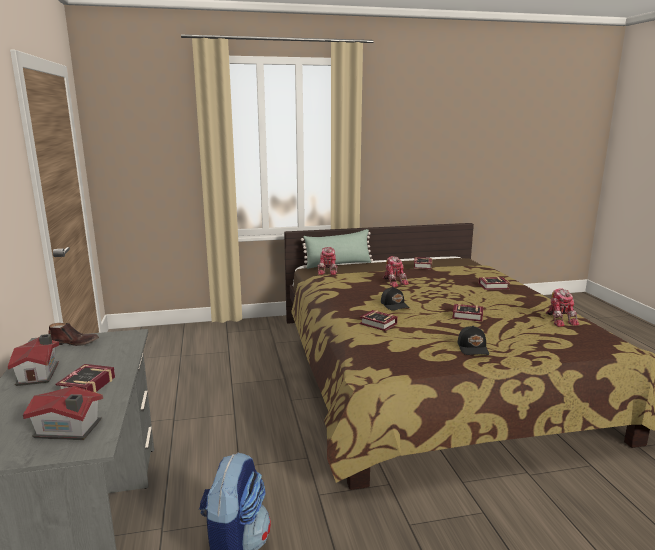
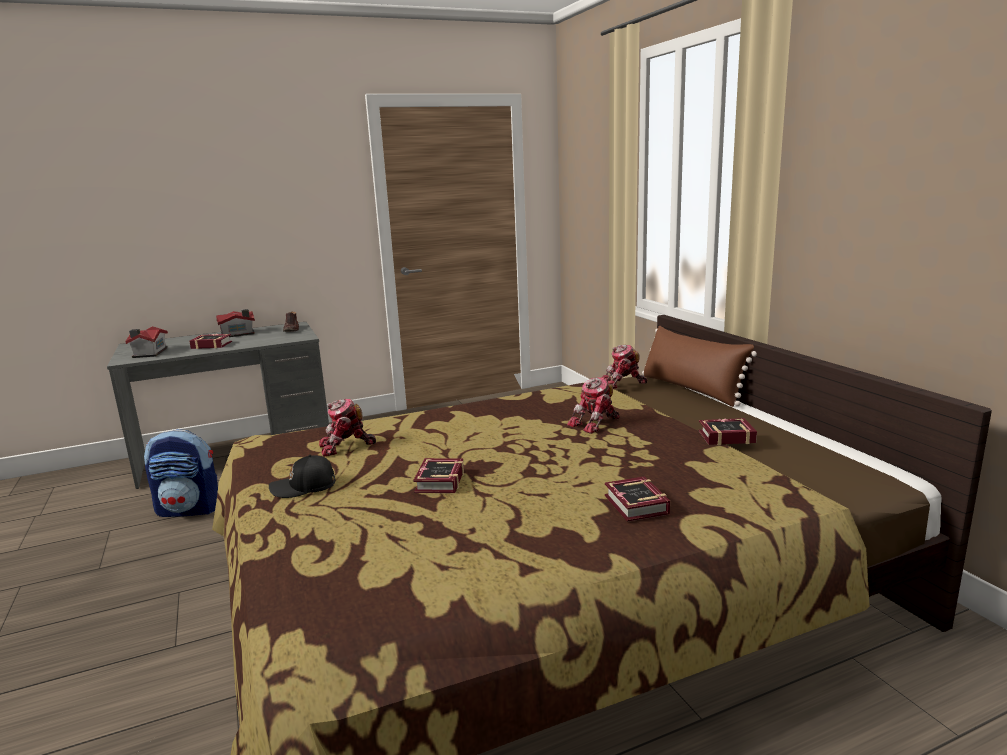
camera: 80 degrees right, 0 degrees up
(338, 264) = (691, 389): green pillow -> brown pillow
(379, 324) = (397, 429): book -> none
(395, 305) = (476, 431): black cap -> none
(560, 320) = (439, 572): toy robot -> toy robot (346, 446)

